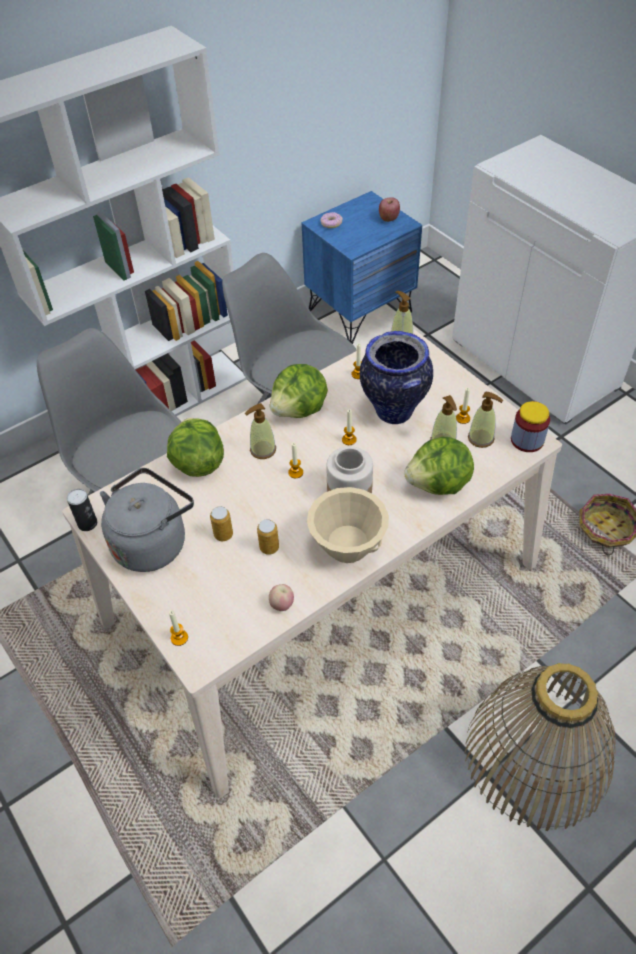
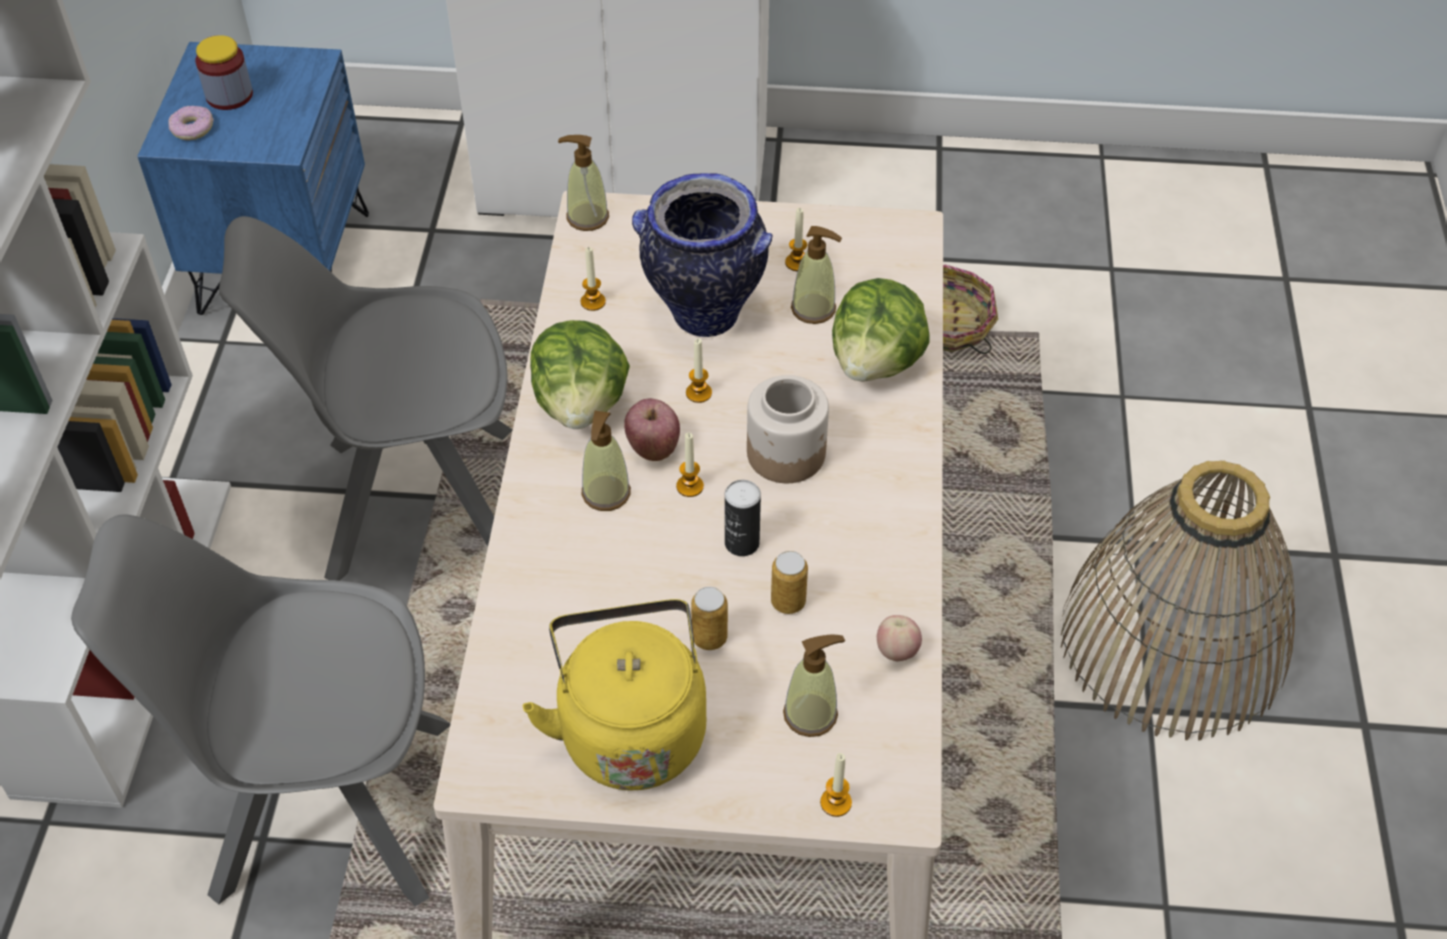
camera: 50 degrees left, 0 degrees up
(87, 523) = (502, 790): can -> can (742, 543)
(152, 542) = (630, 729): grey kettle -> yellow kettle
(198, 463) = (542, 582): lettuce -> none
(347, 547) = (876, 520): beige bowl -> none
(388, 218) = (276, 68): apple -> apple (653, 447)
(481, 438) = (849, 271): soap dispenser -> soap dispenser (811, 714)
(527, 440) = (900, 235): jar -> jar (229, 95)

